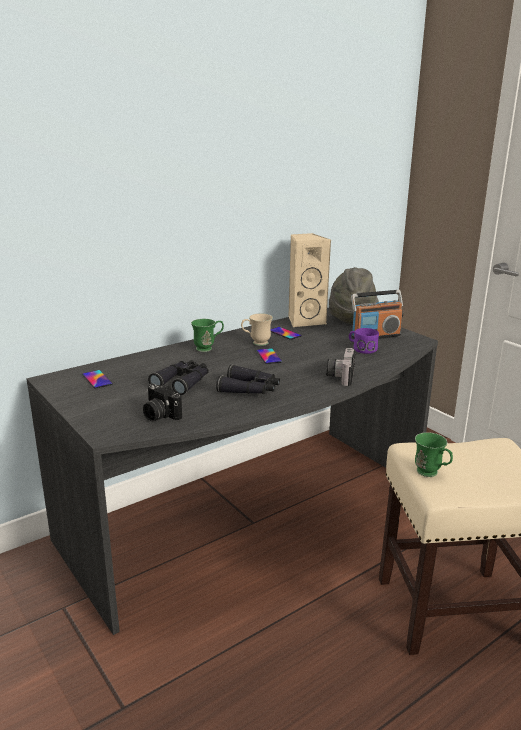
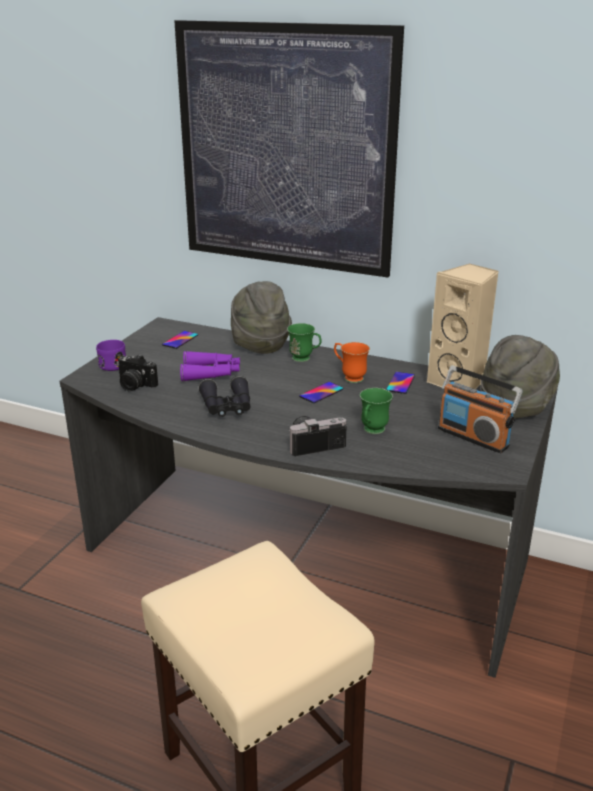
camera: 60 degrees right, 5 degrees up
(147, 172) = (285, 150): none -> picture
(156, 355) = (259, 344): none -> grey hat
(159, 415) = (134, 385): camera -> camera turned 75 degrees counterclockwise
(183, 382) = (211, 373): black binoculars -> purple binoculars
(256, 343) = (349, 377): beige mug -> orange mug
(361, 348) = (416, 437): purple mug -> purple mug (115, 363)
(431, 474) = (214, 581): green mug -> green mug (372, 431)

